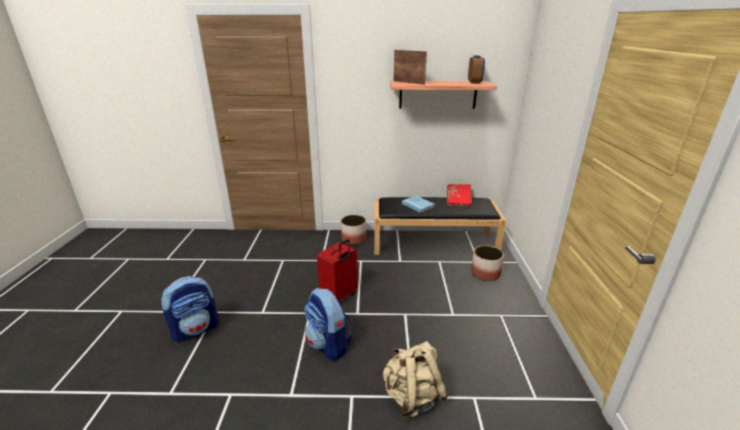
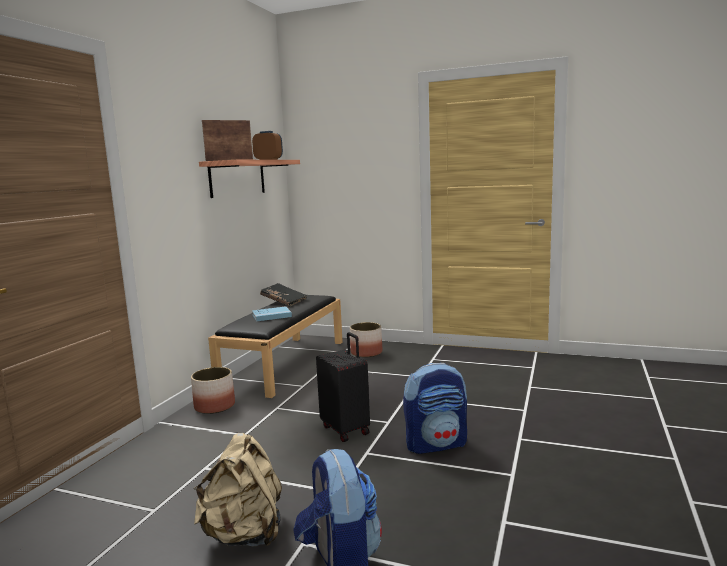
camera: 70 degrees left, 15 degrees down
(339, 297) = (346, 429): red suitcase -> black suitcase
(412, 397) = (526, 410): beige backpack -> beige backpack (244, 534)
(458, 200) = (284, 301): red book -> black book

